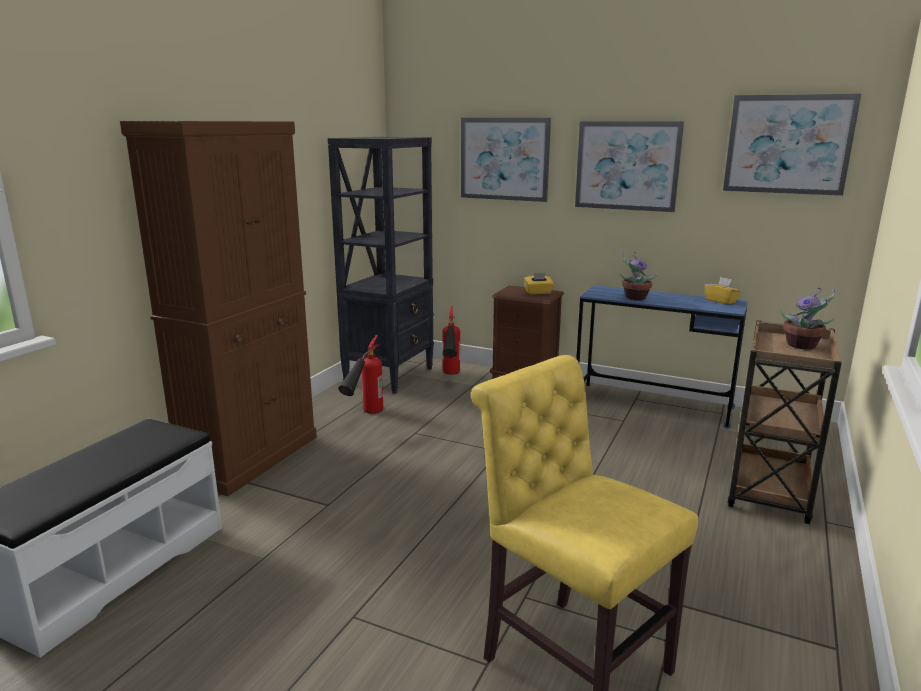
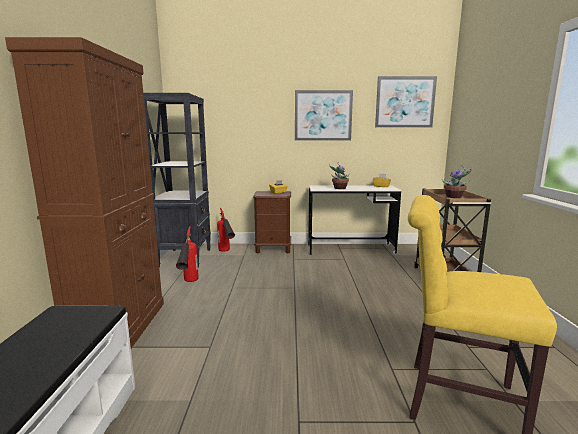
camera: 25 degrees left, 5 degrees down
(504, 159) = (248, 113): picture -> none
(652, 405) = (350, 249): blue desk -> white desk

